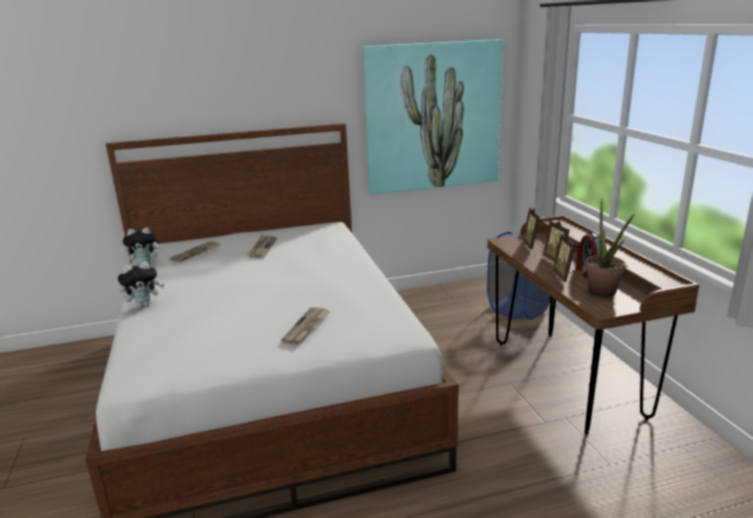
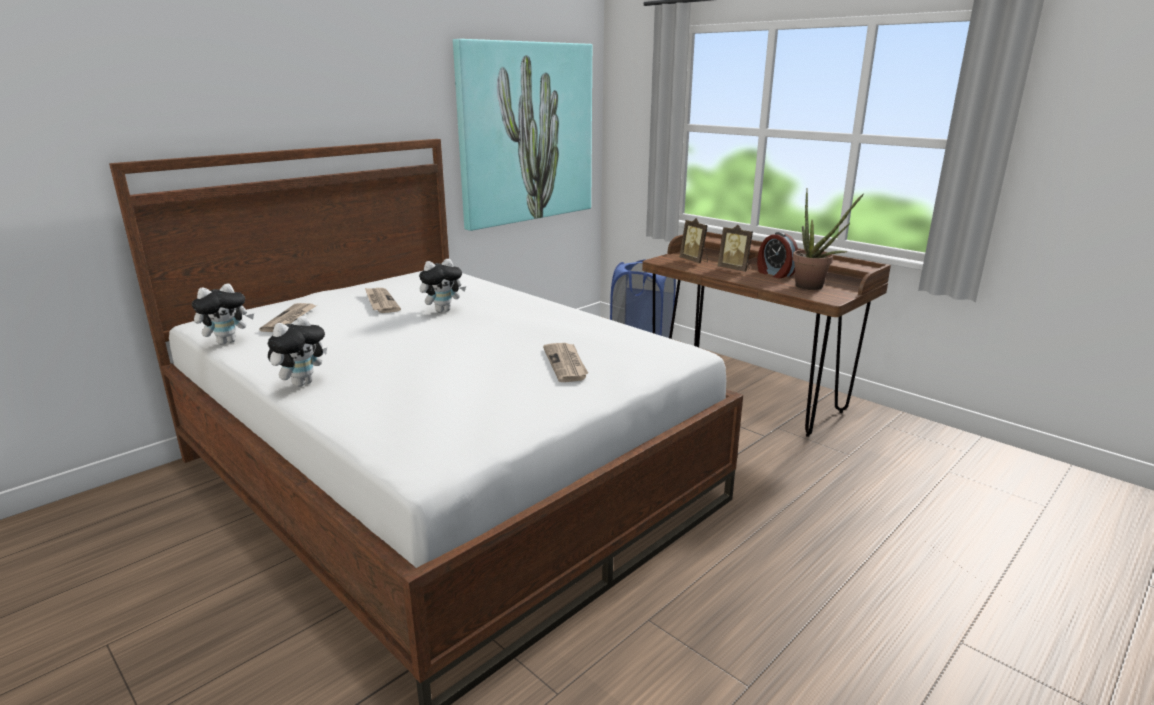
camera: 30 degrees left, 0 degrees up
(290, 262) = (443, 310): none -> plush toy
(565, 277) = (761, 280): picture frame -> none

